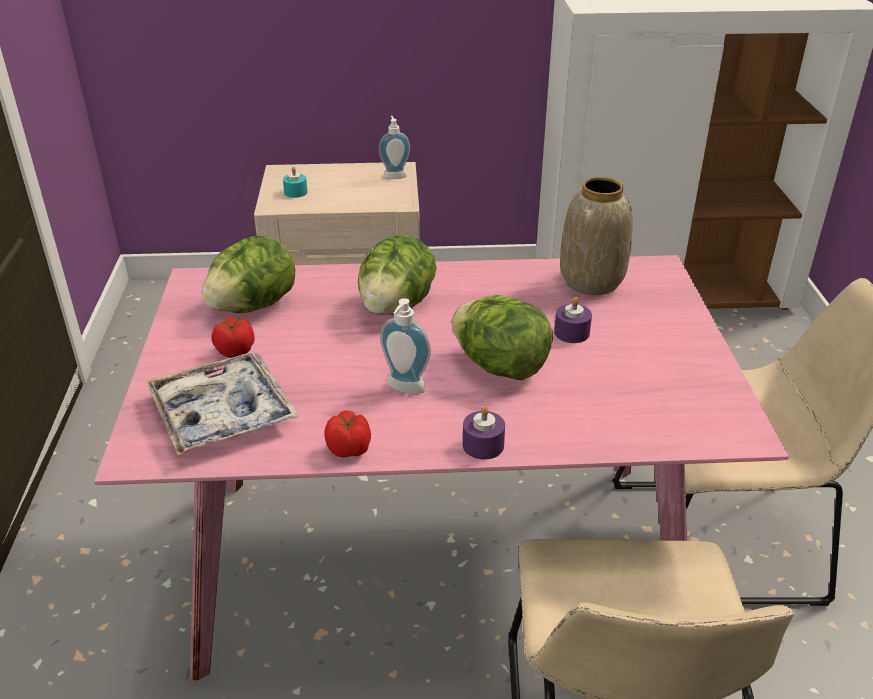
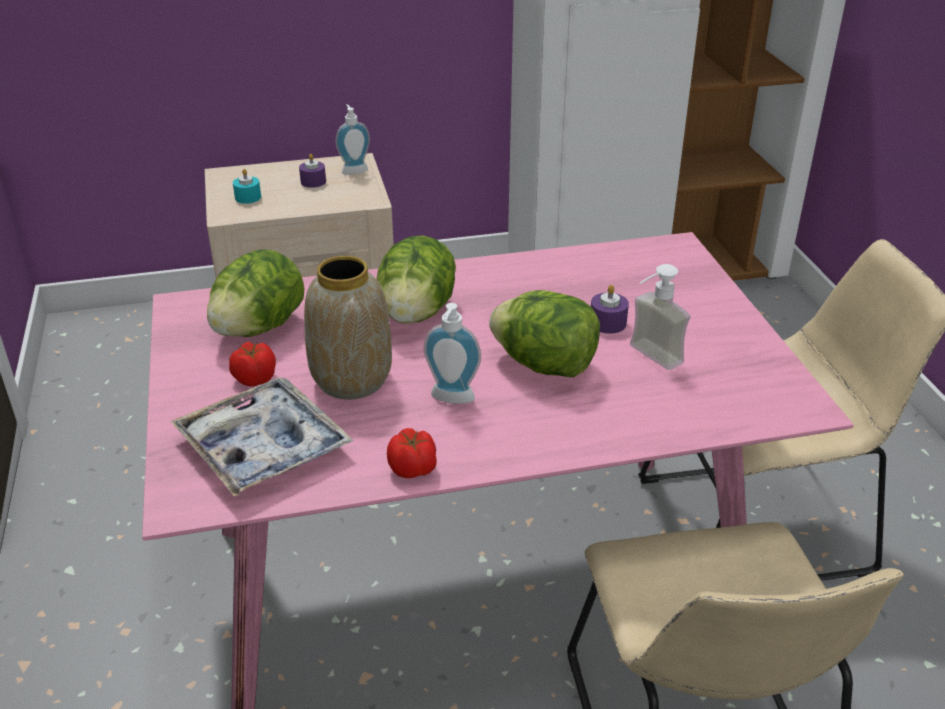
camera: 10 degrees left, 0 degrees up
(483, 445) = (551, 448): purple candle -> purple candle (313, 181)
(592, 282) = (613, 267): vase -> vase (353, 380)
(600, 370) = (647, 359): none -> soap dispenser

